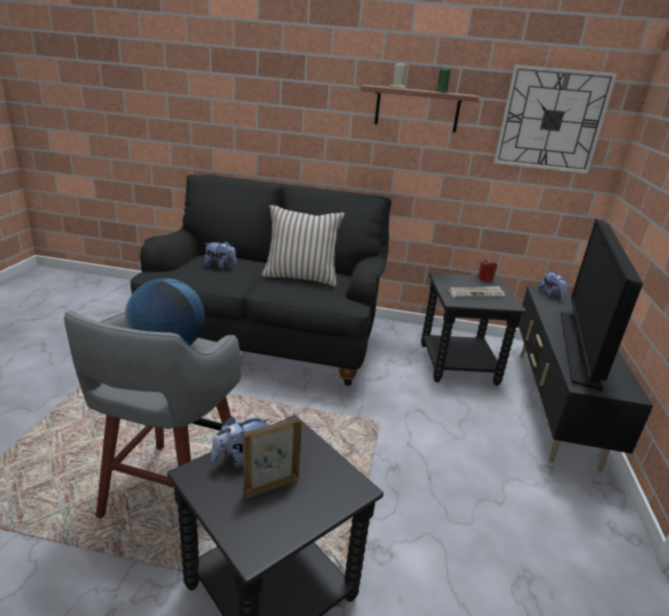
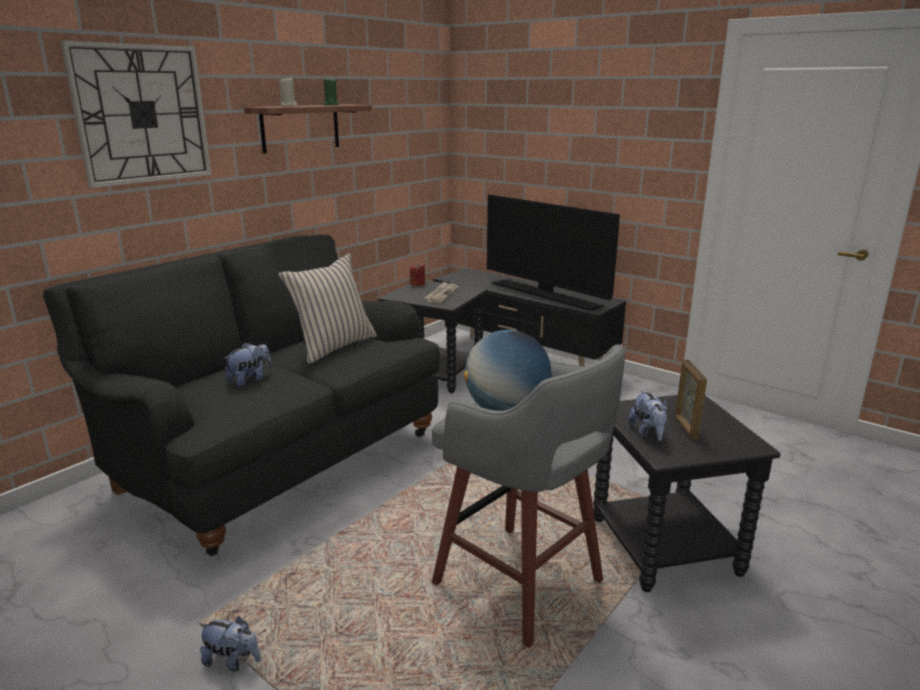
camera: 60 degrees left, 5 degrees down
(551, 120) = (403, 119): wall clock -> wall clock (142, 114)
(551, 295) = (458, 277): plush toy -> plush toy (232, 661)

